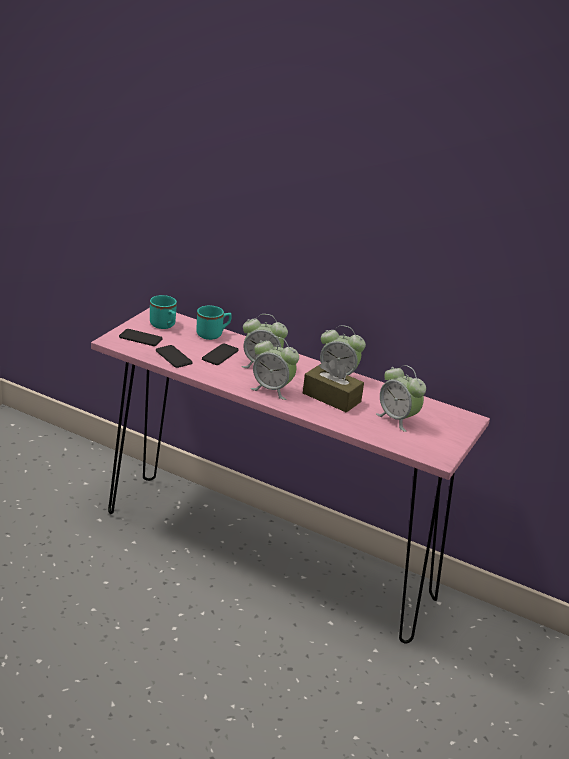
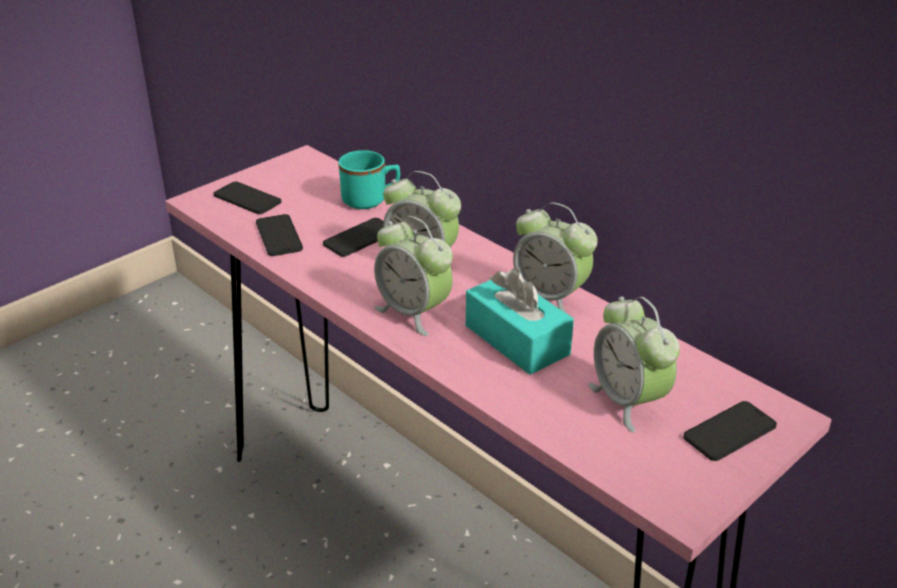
camera: 20 degrees right, 5 degrees up
(164, 326) = (300, 180): turquoise mug -> none
(331, 397) = (517, 340): brown tissue box -> turquoise tissue box
(448, 427) = (729, 432): none -> phone

